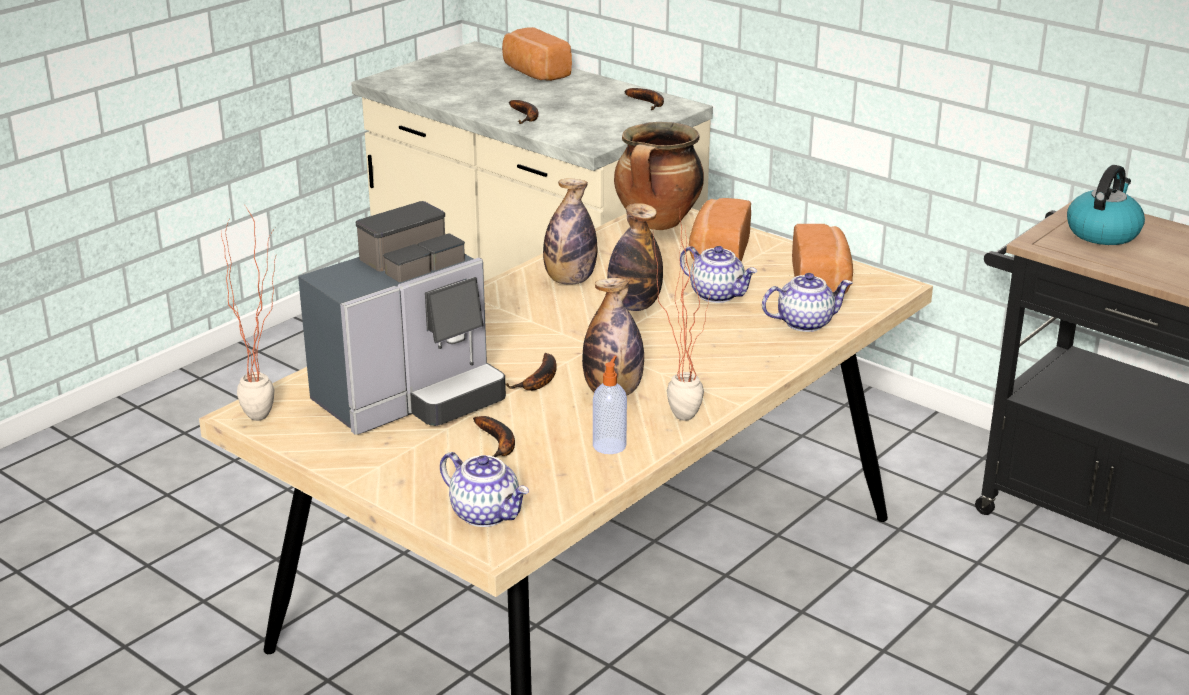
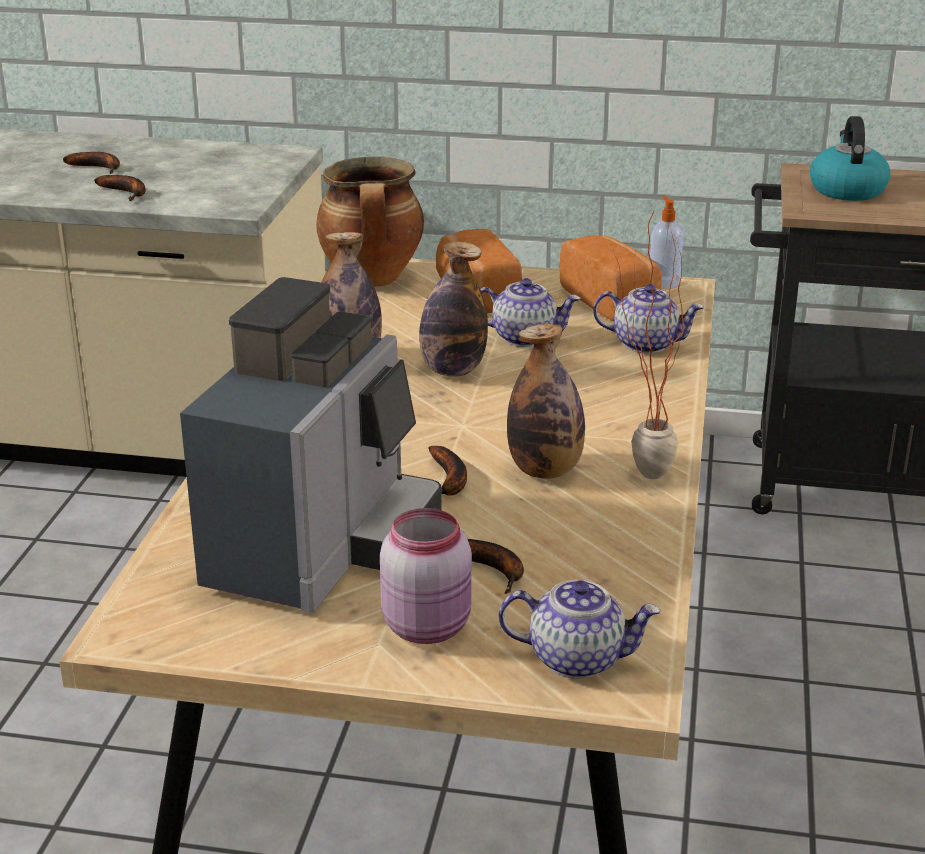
camera: 30 degrees left, 0 degrees up
(270, 415) = (158, 624): potted plant -> none
(420, 465) = (429, 626): none -> pink jar
(534, 73) = (80, 147): bread -> none
(610, 445) = (614, 530): soap dispenser -> soap dispenser (663, 282)
(649, 103) = (250, 155): banana -> banana (99, 167)
(805, 323) = (646, 344): teapot -> teapot turned 60 degrees clockwise

